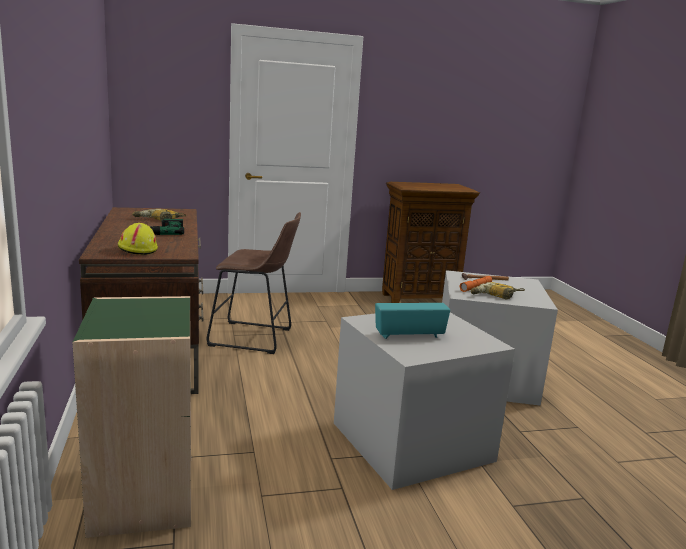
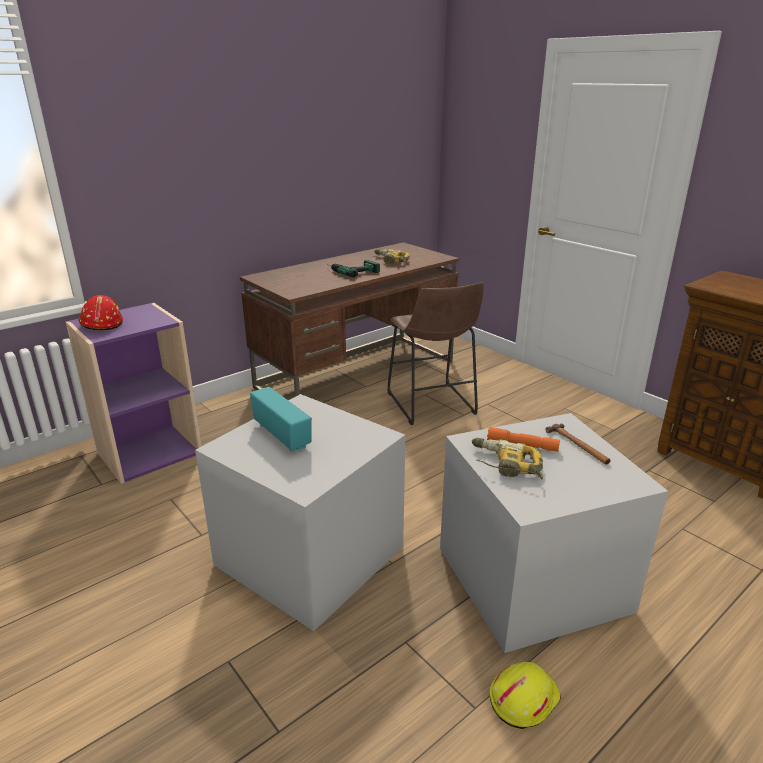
camera: 65 degrees right, 10 degrees up
(125, 325) = (101, 323): none -> red hard hat
(137, 249) = (286, 280): yellow hard hat -> yellow hard hat (523, 698)
(142, 493) = (150, 452): green bookcase -> purple bookcase

